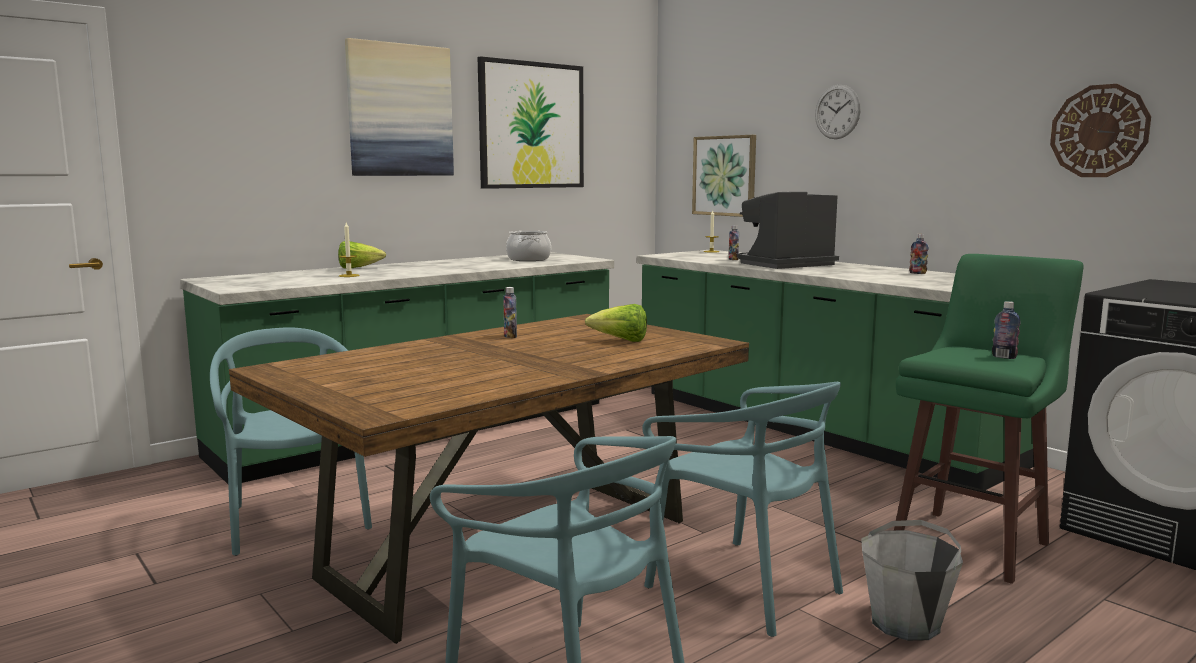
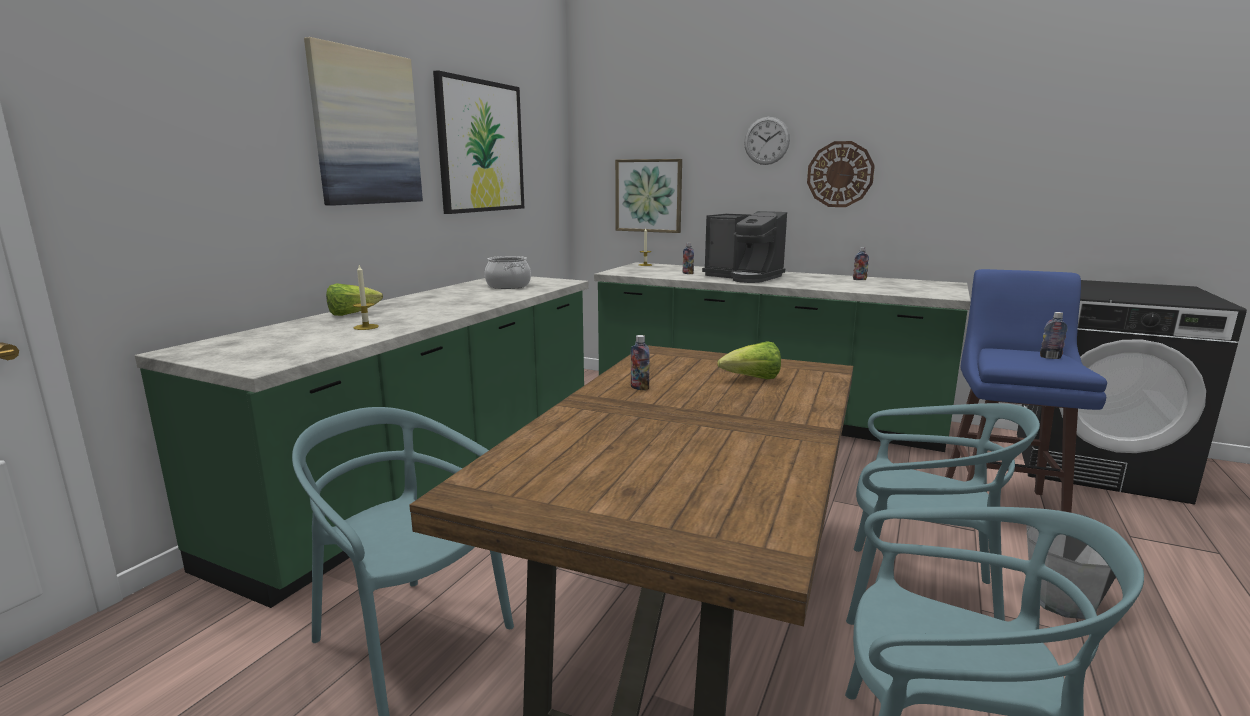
camera: 25 degrees left, 5 degrees up
(785, 265) = (744, 277): coffee machine -> coffee machine turned 90 degrees counterclockwise
(973, 544) = (1001, 505): green stool -> blue stool
(1099, 131) = (1005, 163): wall clock -> wall clock (840, 174)

